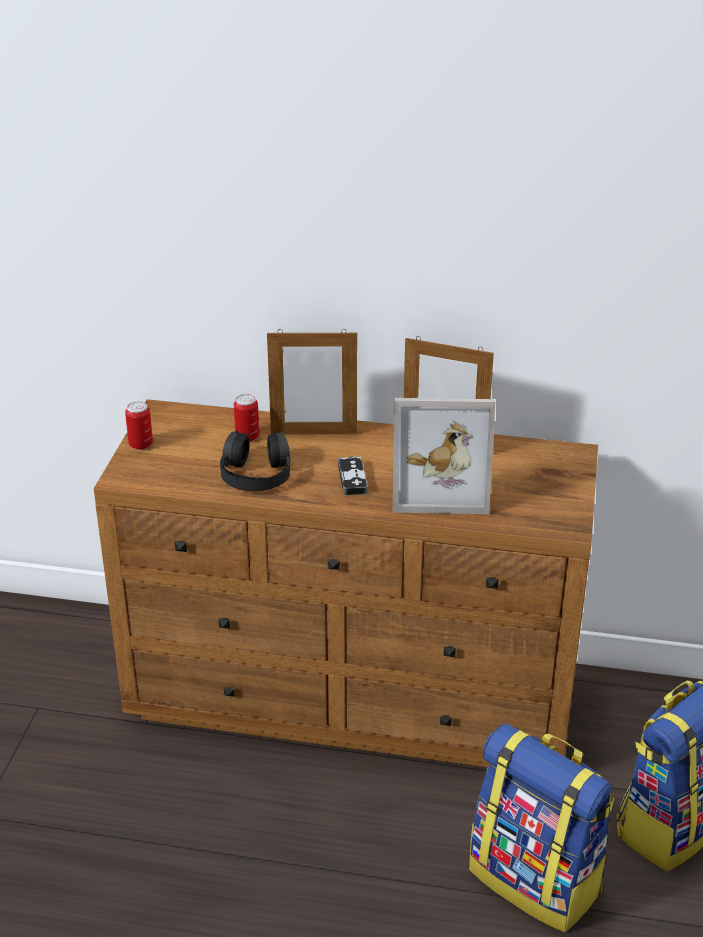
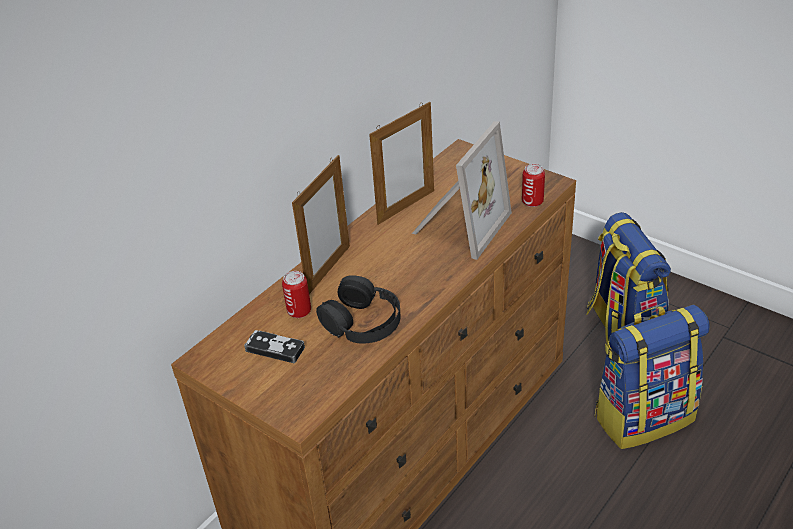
camera: 60 degrees left, 5 degrees up
(141, 444) = (251, 388): can -> can (532, 202)
(352, 478) = (413, 267): game controller -> game controller (275, 349)

